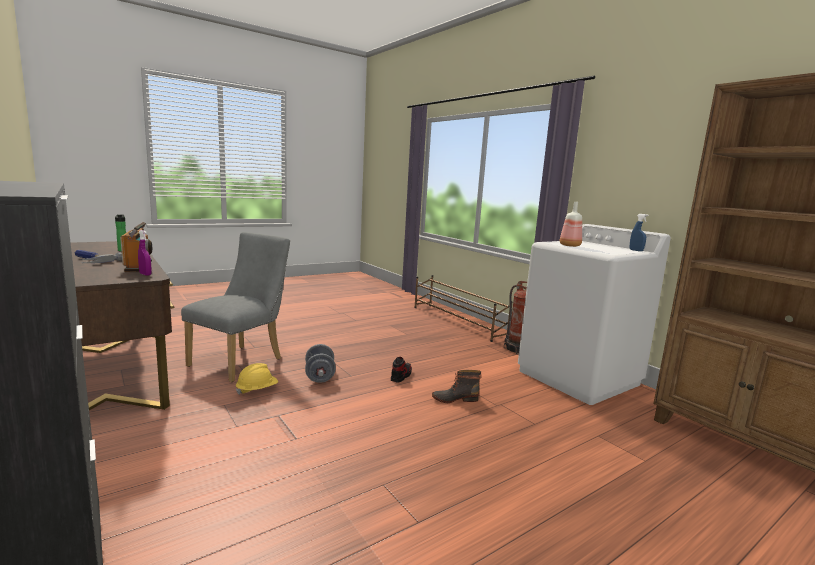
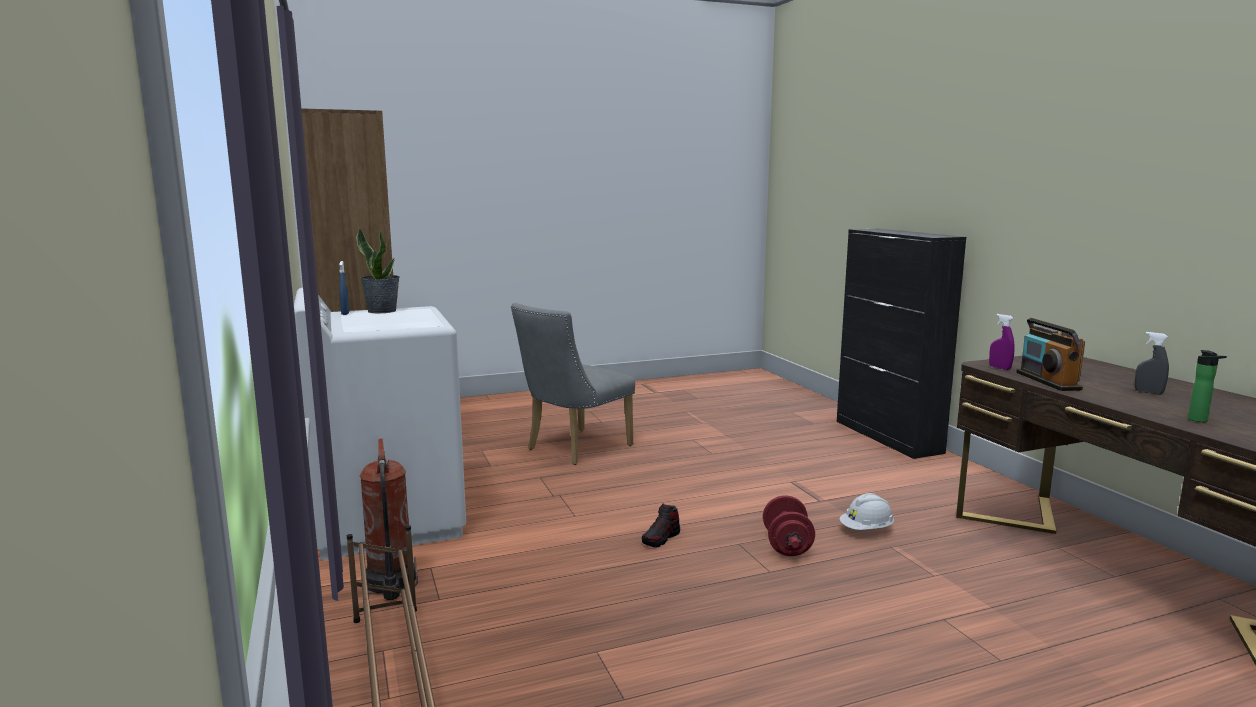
camera: 165 degrees left, 0 degrees up
(91, 260) = (1148, 392): hammer -> grey spray bottle
(241, 360) = (936, 584): grey chair -> grey chair (573, 449)
(257, 390) = (866, 530): yellow hard hat -> white hard hat
(320, 376) = (787, 545): grey dumbbell -> red dumbbell
(454, 399) = (605, 504): boot -> none
(570, 246) = (421, 319): bottle -> none
(624, 252) = (382, 311): none -> potted plant

